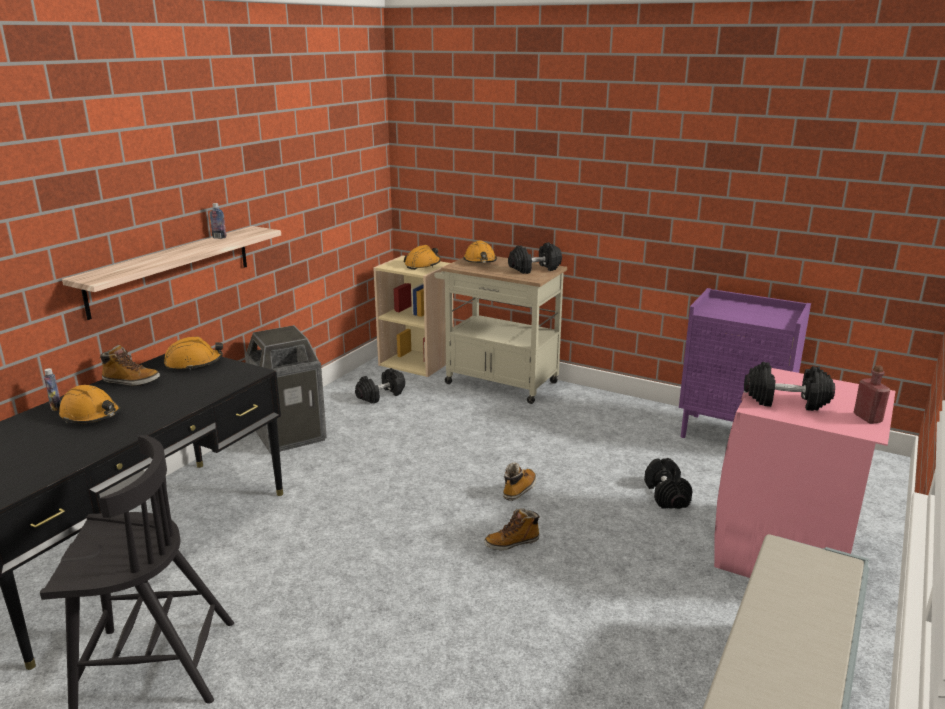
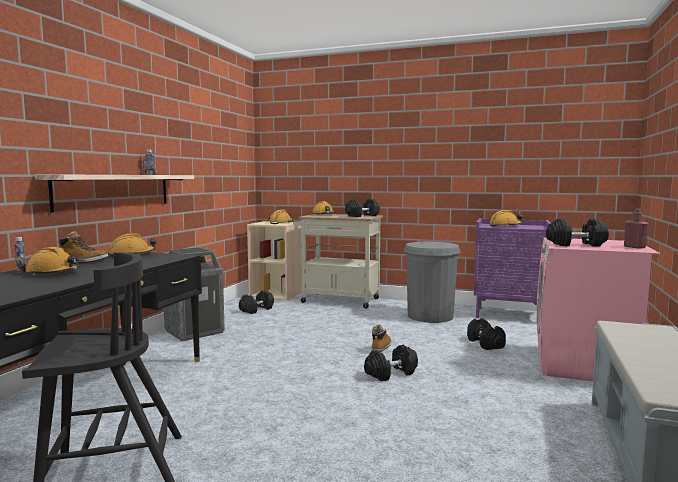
camera: 10 degrees left, 15 degrees down
(512, 543) = (391, 374): boot -> black dumbbell
(615, 428) = (430, 316): none -> grey trash can
(738, 310) = (505, 226): none -> orange hard hat

